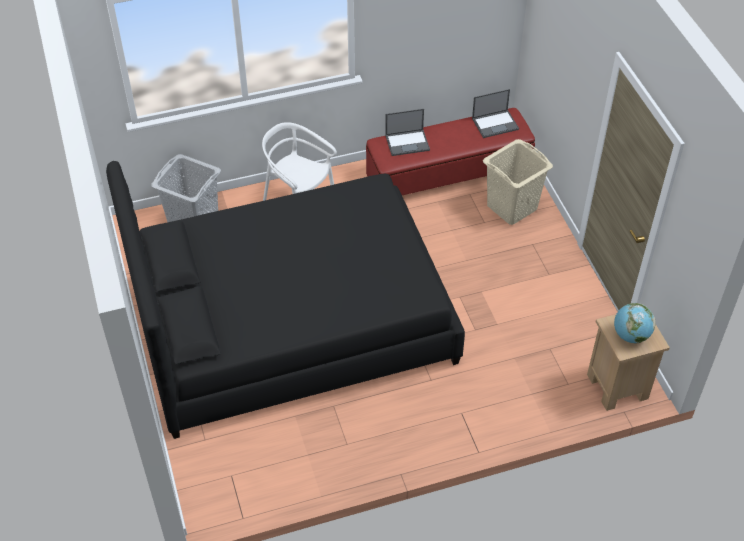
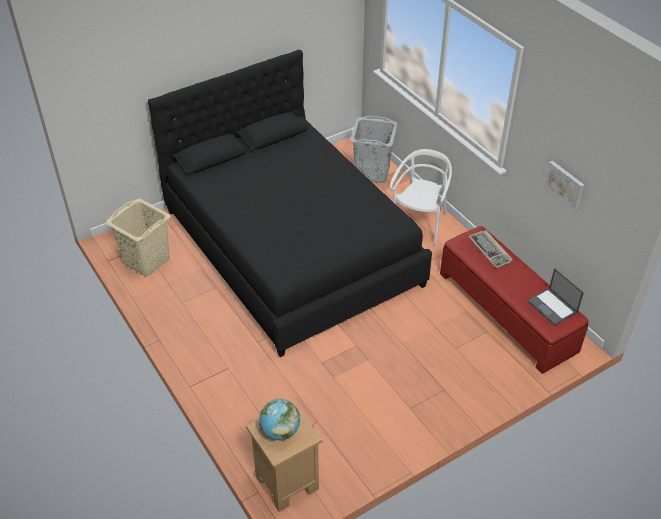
camera: 75 degrees right, 5 degrees down
(408, 142) = (490, 250): laptop -> keyboard
(438, 29) = (565, 184): none -> picture
(512, 207) = (486, 366): beige laundry basket -> beige laundry basket (146, 261)

